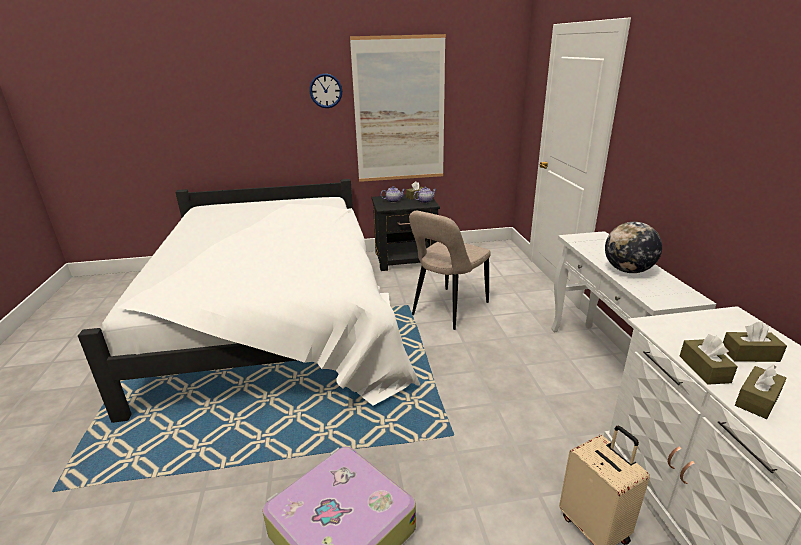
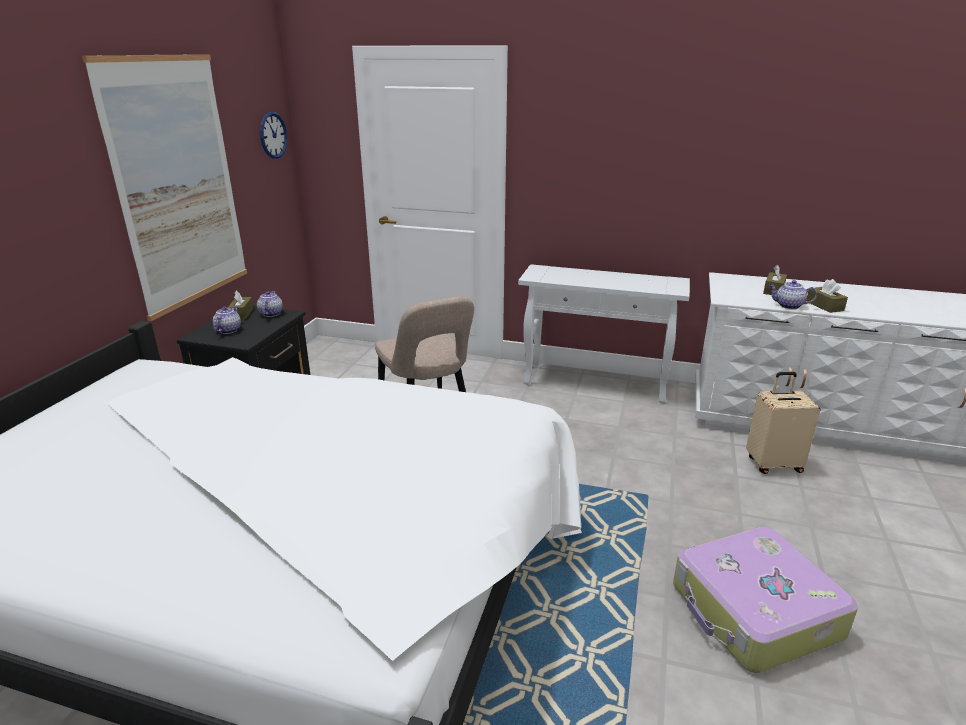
camera: 65 degrees left, 0 degrees up
(325, 91) = (63, 165): wall clock -> wall clock (273, 135)
(628, 270) = (617, 282): globe -> none
(704, 369) = (788, 306): brown tissue box -> teapot

